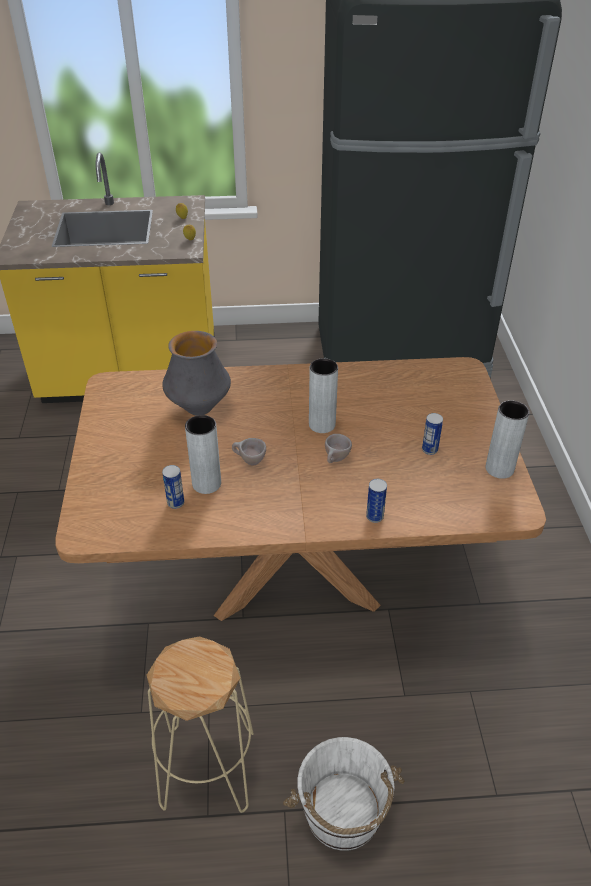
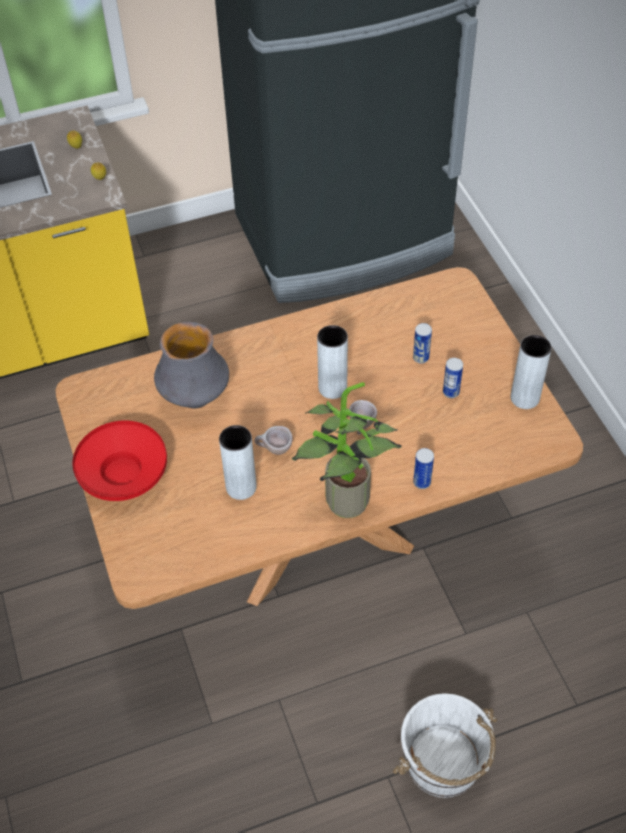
camera: 15 degrees left, 10 degrees up
(110, 452) = (123, 475): none -> red bowl
(175, 503) = (218, 517): can -> can (421, 357)
(206, 768) = (299, 759): beige stool -> none
(292, 520) = (343, 506): none -> potted plant

